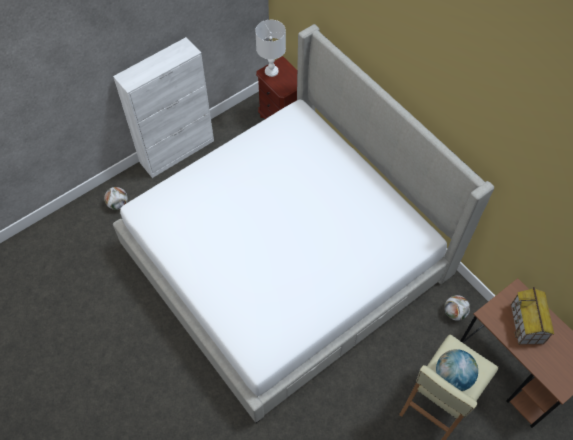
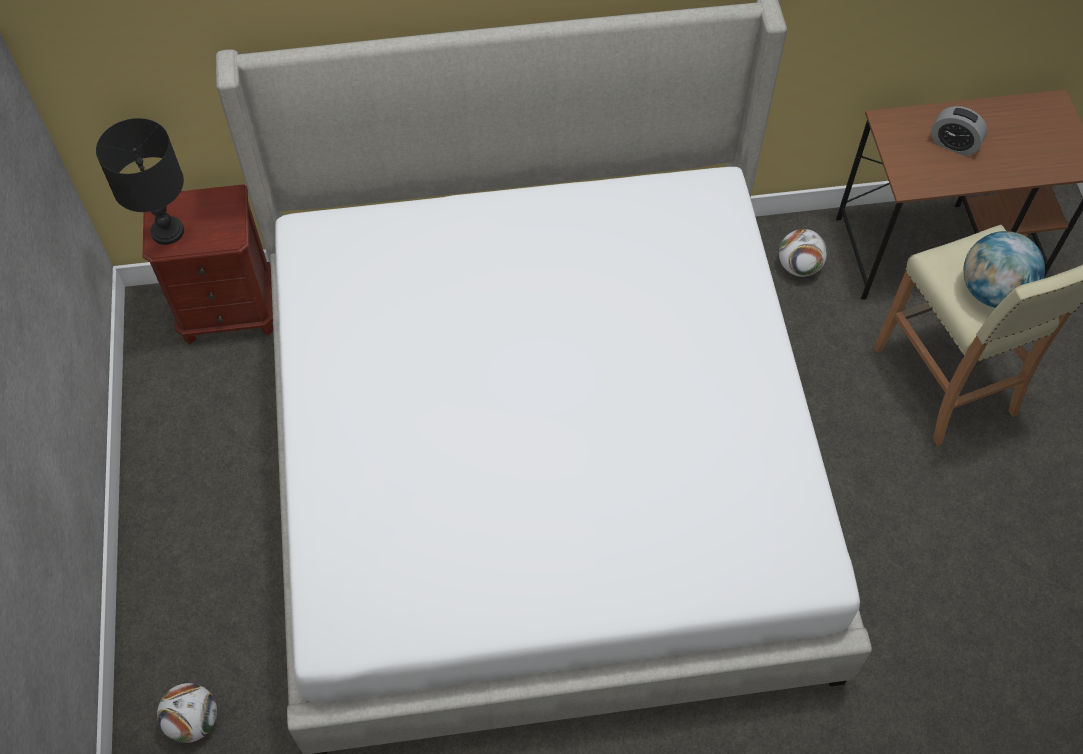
camera: 60 degrees left, 0 degrees up
(177, 151) = (151, 536): white cabinet -> none
(271, 71) = (166, 231): white table lamp -> black table lamp
(527, 324) = (953, 144): toy house -> alarm clock

